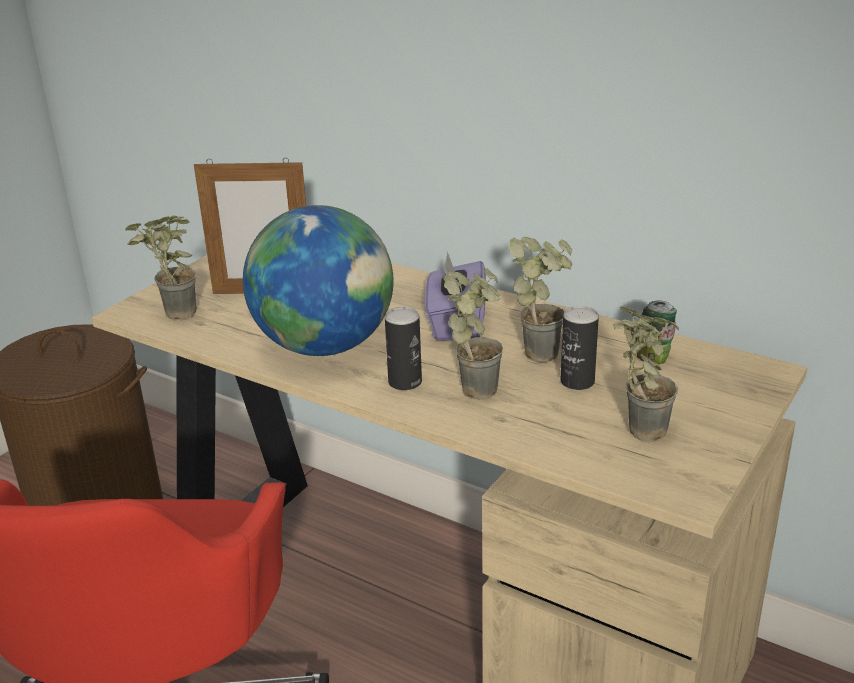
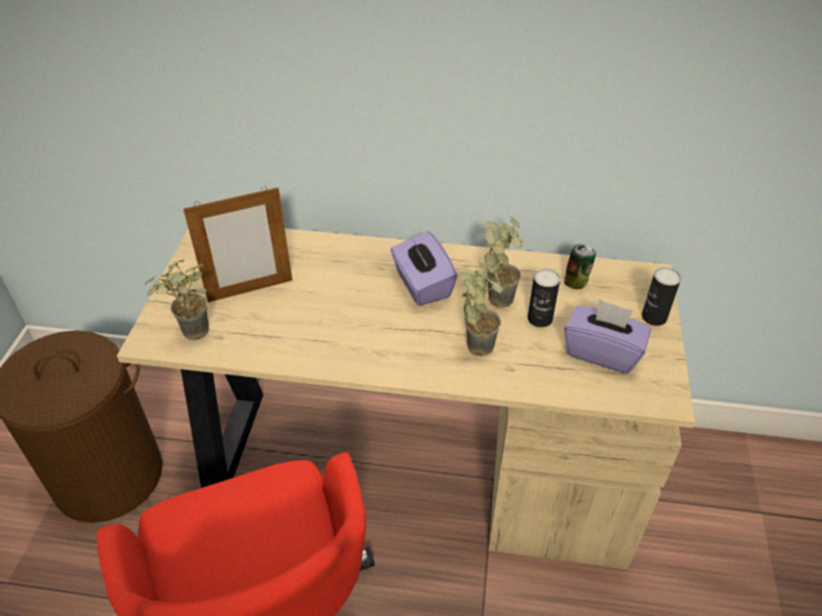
camera: 25 degrees left, 15 degrees up
(324, 346) = (338, 334): globe -> none
(405, 382) = (422, 353): can -> can (654, 317)
(635, 429) = (602, 352): potted plant -> purple tissue box

